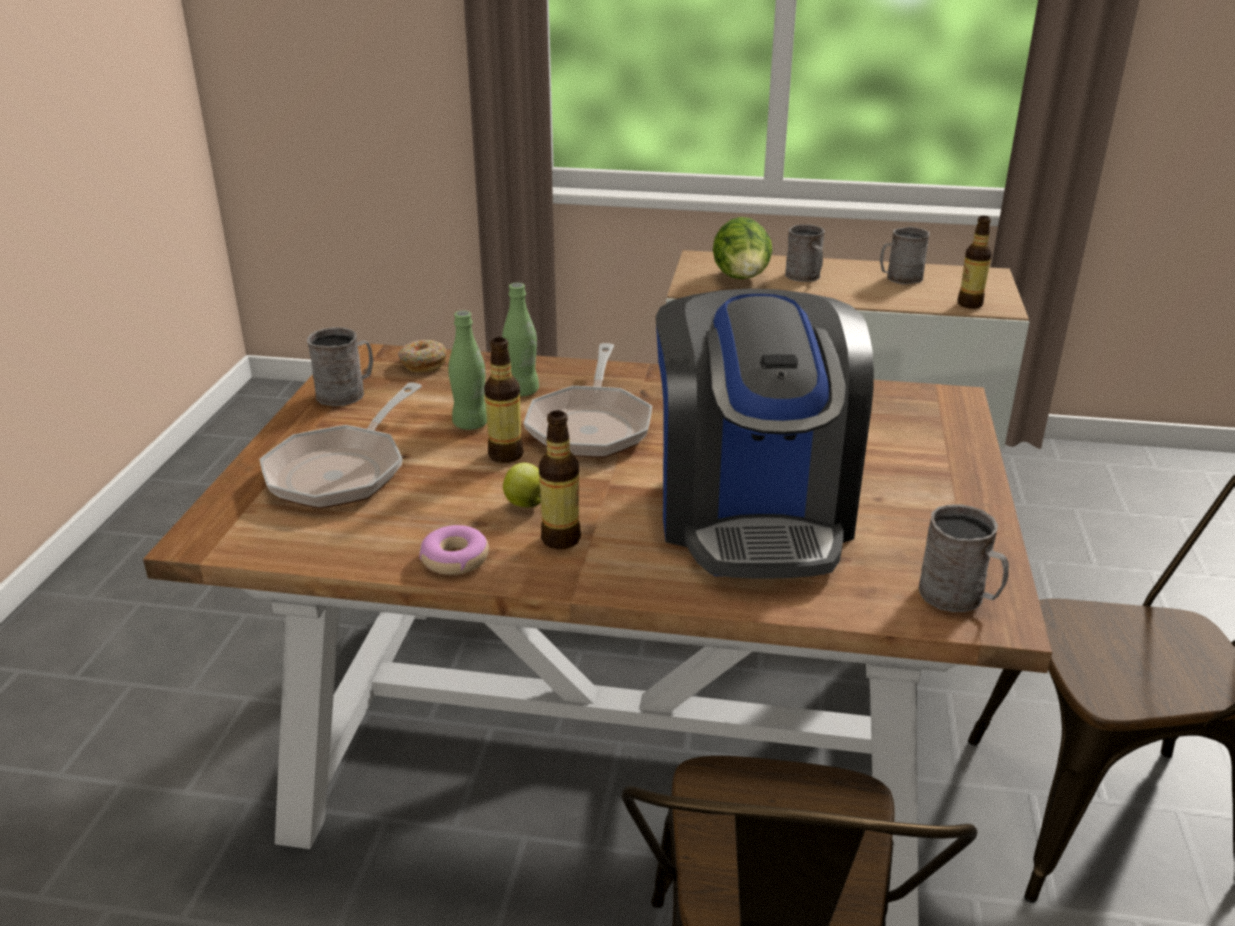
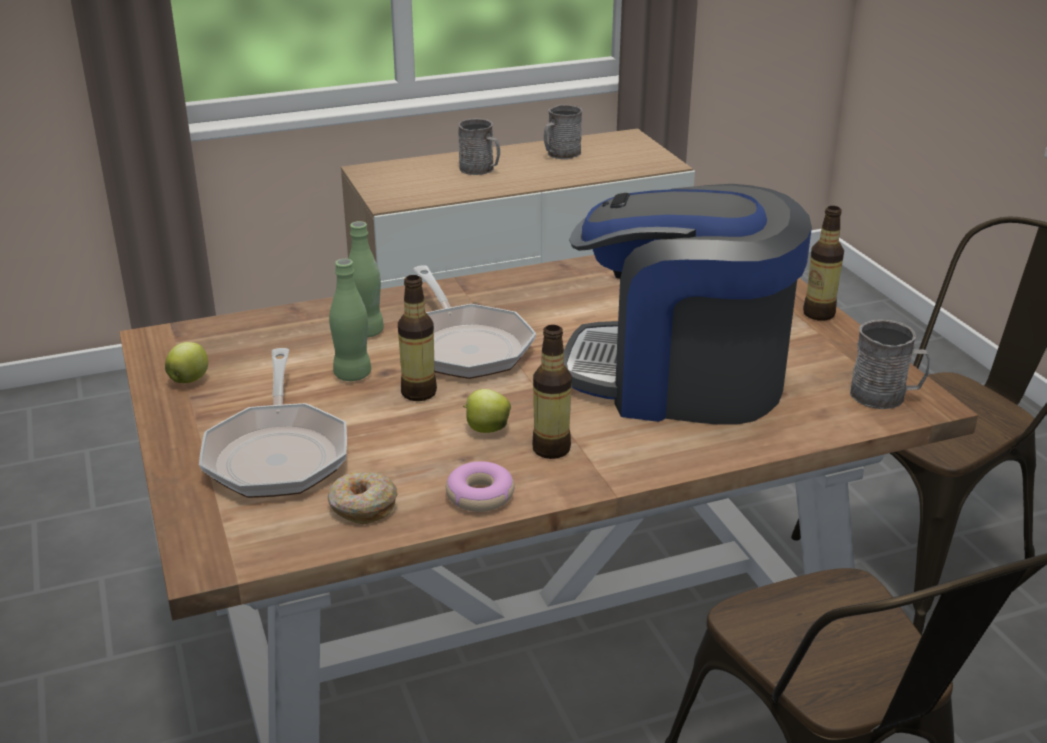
camera: 30 degrees left, 0 degrees up
(347, 393) = (190, 380): grey mug -> apple
(423, 363) = (235, 331): donut -> donut (362, 507)
(742, 280) = (427, 184): lettuce -> none
(754, 513) = (679, 379): coffee machine -> coffee machine turned 135 degrees clockwise
(969, 304) = (637, 165): bottle -> bottle (819, 314)

